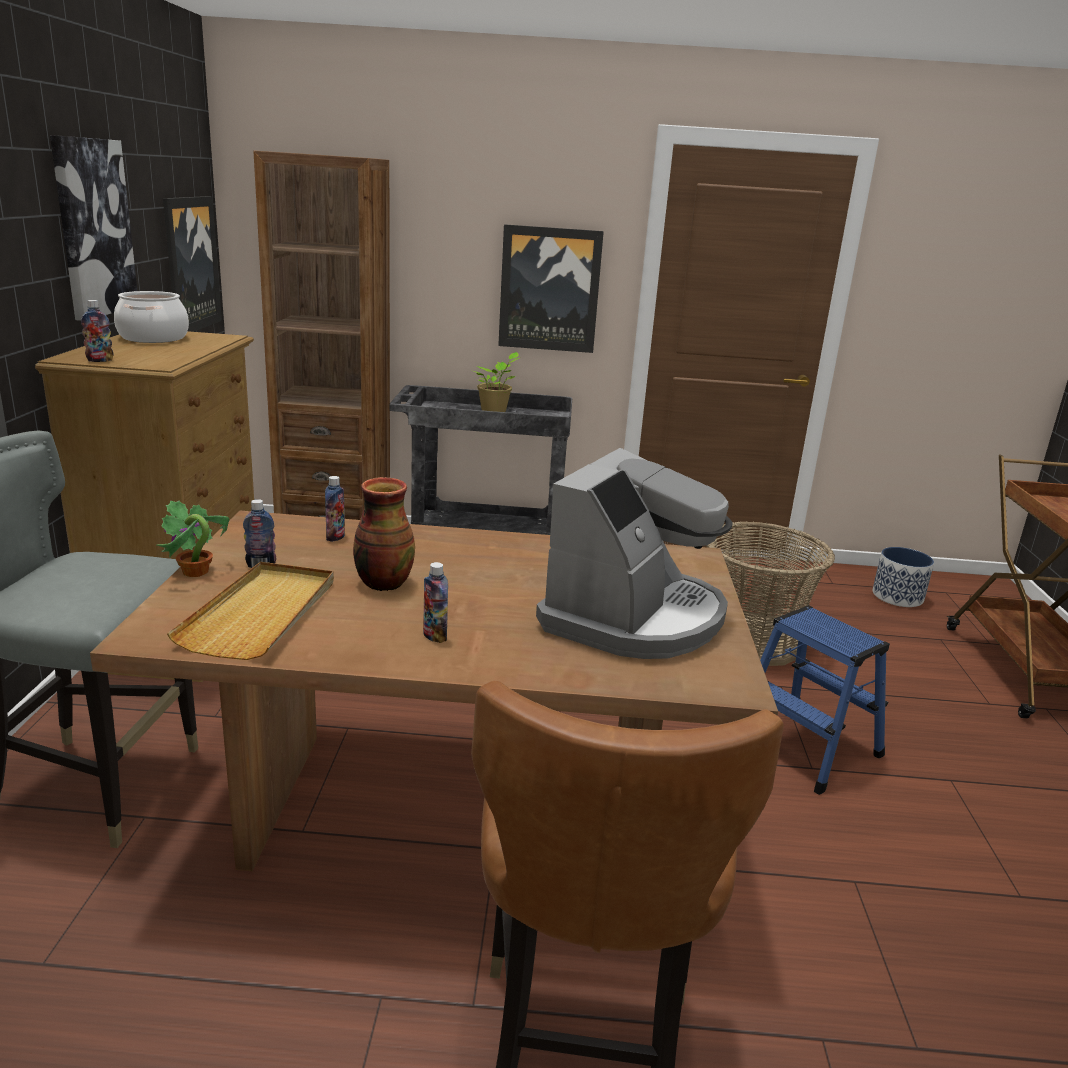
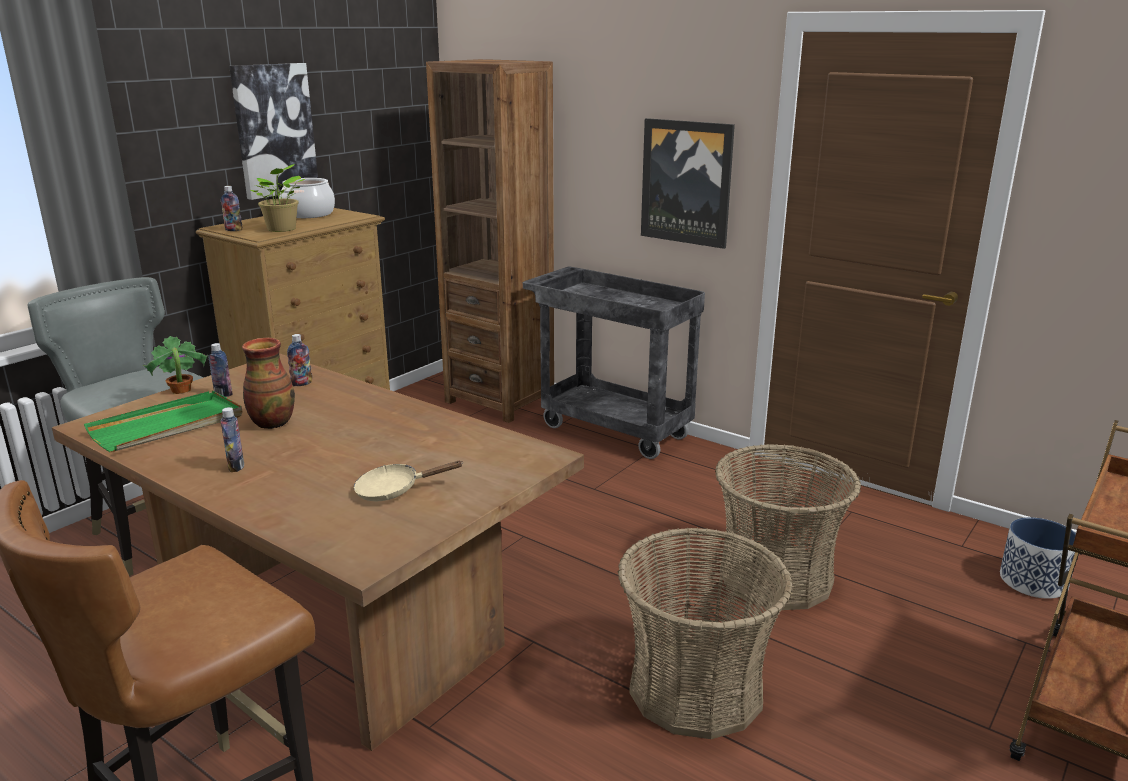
camera: 35 degrees right, 0 degrees up
(191, 264) = (399, 154): picture -> none
(261, 614) = (168, 426): beige tray -> green tray
(495, 411) = (630, 298): potted plant -> potted plant (282, 229)
(634, 617) = (394, 490): coffee machine -> beige frying pan
(806, 745) = (696, 689): blue step ladder -> basket

